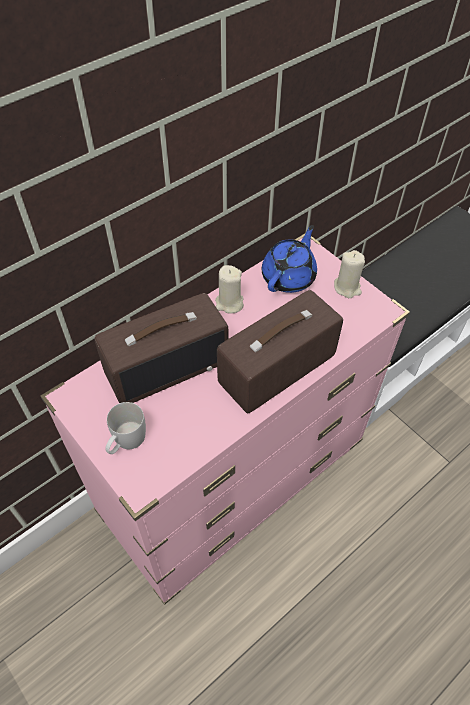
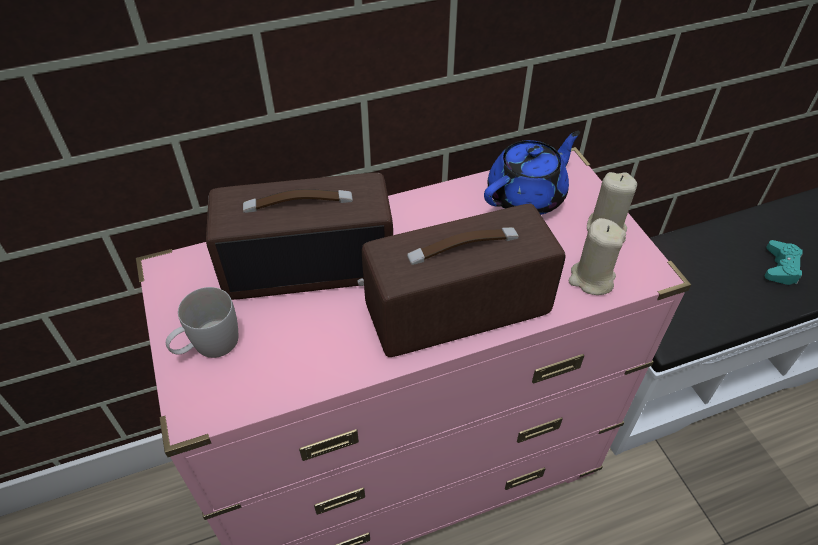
camera: 20 degrees right, 5 degrees down
(229, 303) = (429, 209): beige candle -> beige candle (591, 279)
(443, 274) = (780, 267): none -> turquoise game controller

